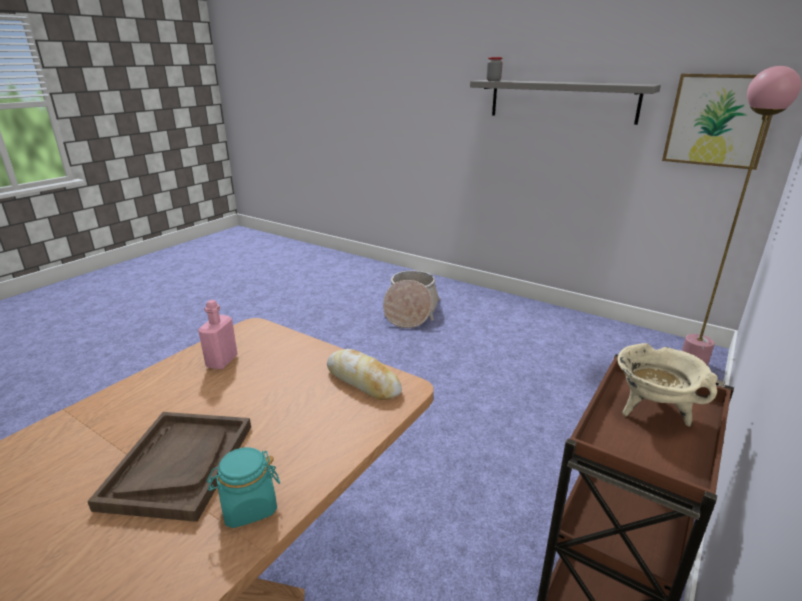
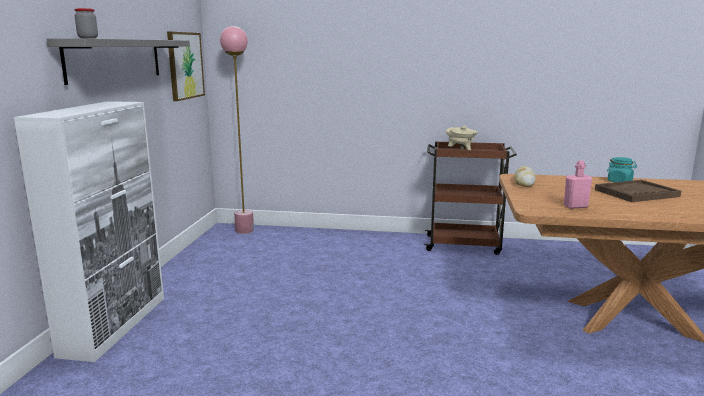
camera: 115 degrees left, 10 degrees down
(410, 312) = (197, 348): basket -> none
(464, 291) = (115, 325): none -> white cabinet

